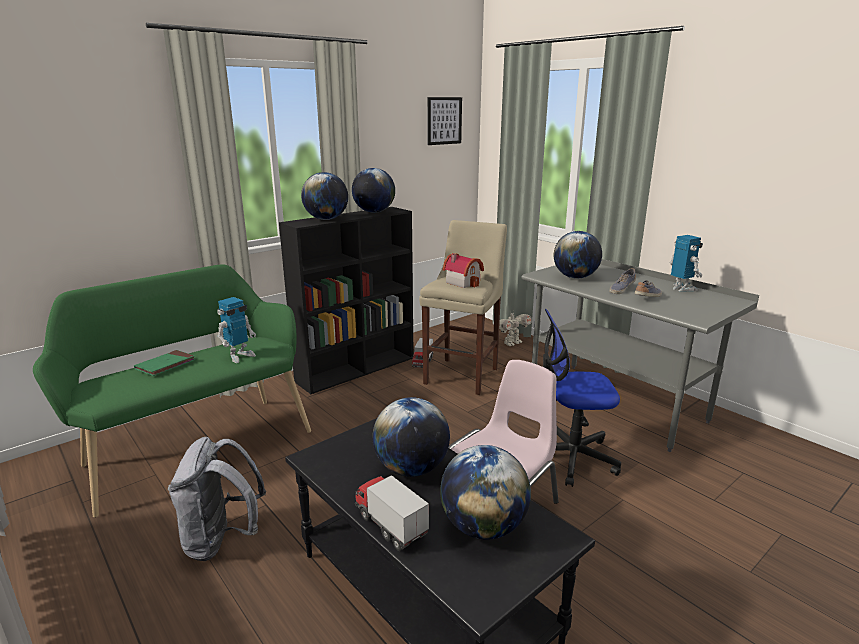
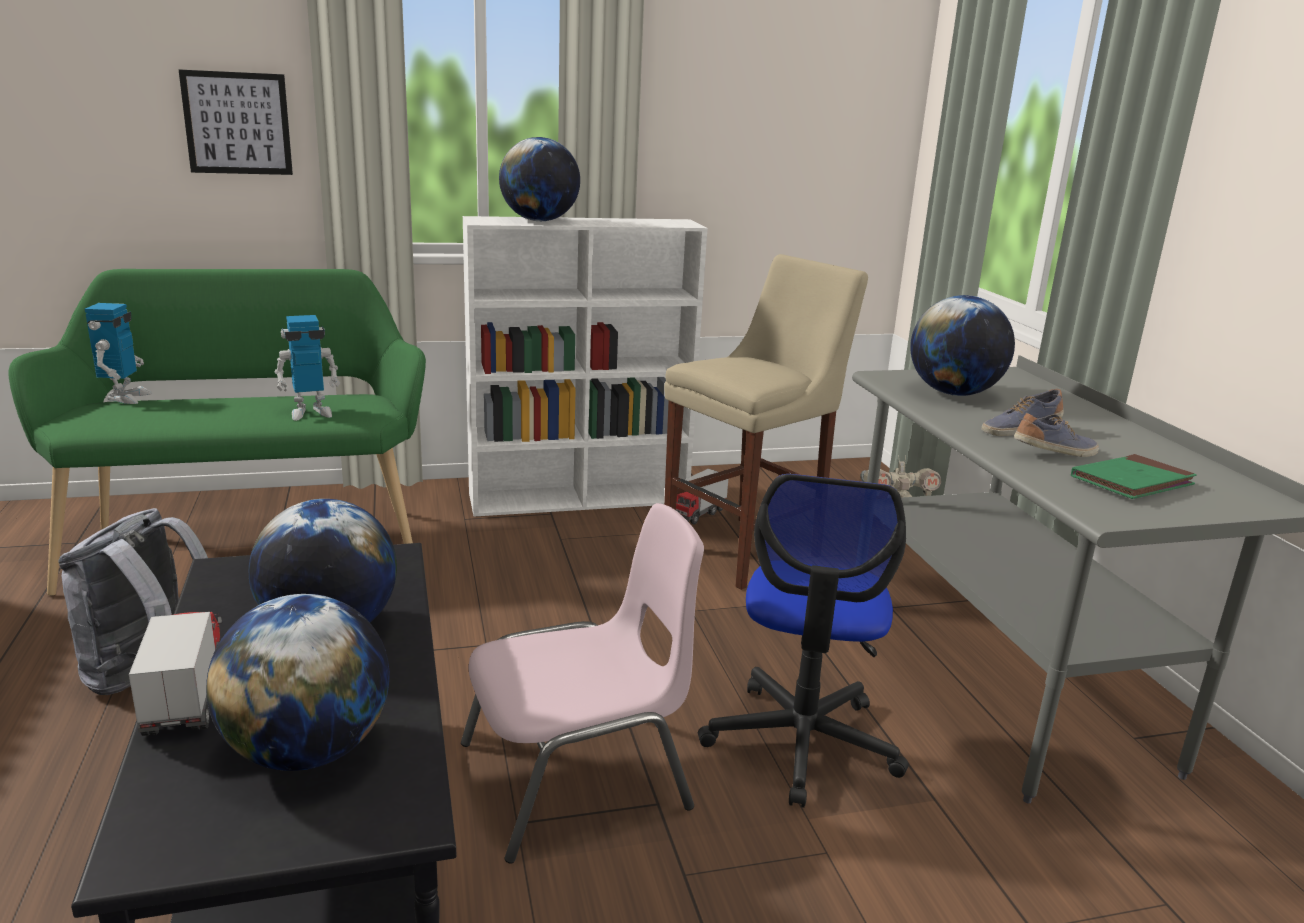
camera: 25 degrees right, 0 degrees up
(165, 365) = (206, 403): green book -> green book (1131, 482)
(357, 369) = (581, 498): black bookcase -> white bookcase
(374, 212) = (639, 222): globe -> none
(444, 121) = (840, 73): picture -> picture (237, 123)
(463, 282) = (750, 369): toy house -> none
(570, 457) = (801, 742): office chair -> office chair turned 105 degrees counterclockwise
(681, 289) = (1165, 455): toy robot -> toy robot (125, 397)

